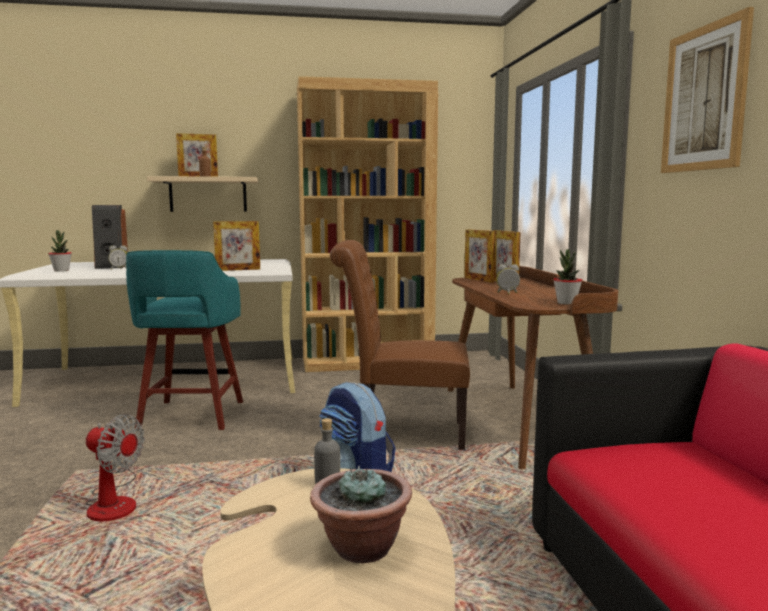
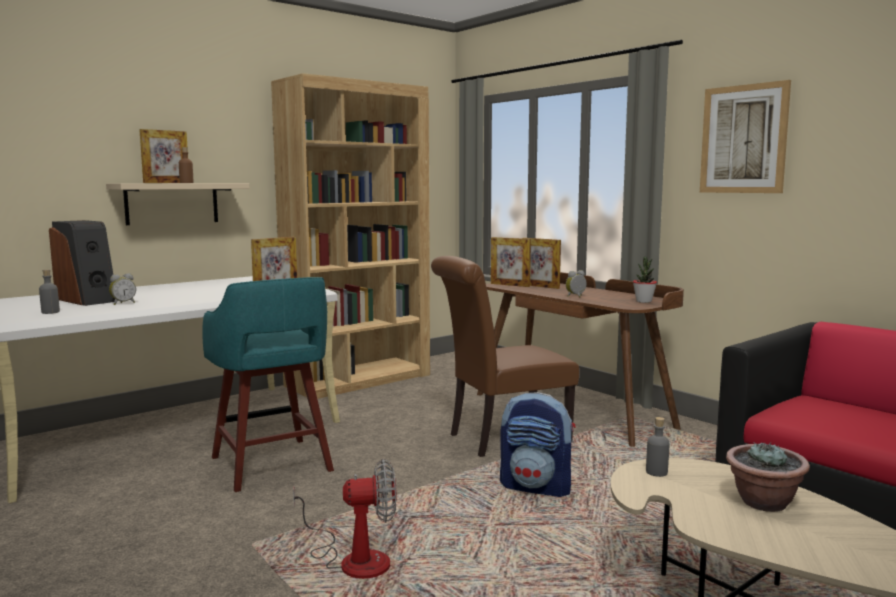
camera: 30 degrees left, 0 degrees up
(61, 270) = (50, 312): potted plant -> grey bottle

